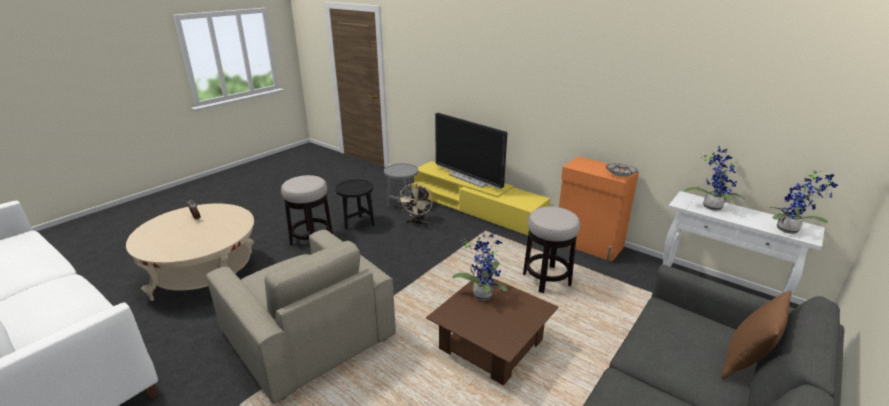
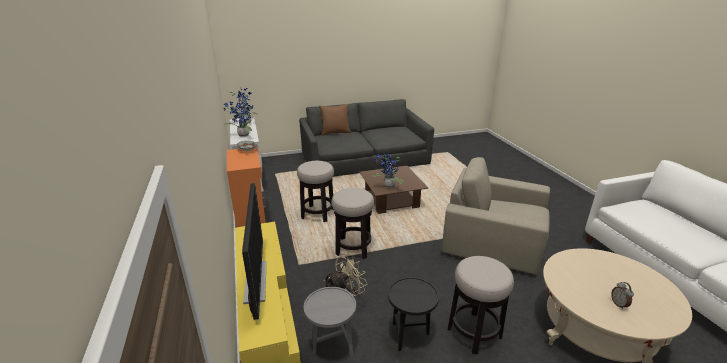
camera: 145 degrees left, 0 degrees up
(306, 334) = (494, 240): beige armchair -> beige armchair turned 60 degrees counterclockwise
(459, 260) = (353, 248): none -> stool

